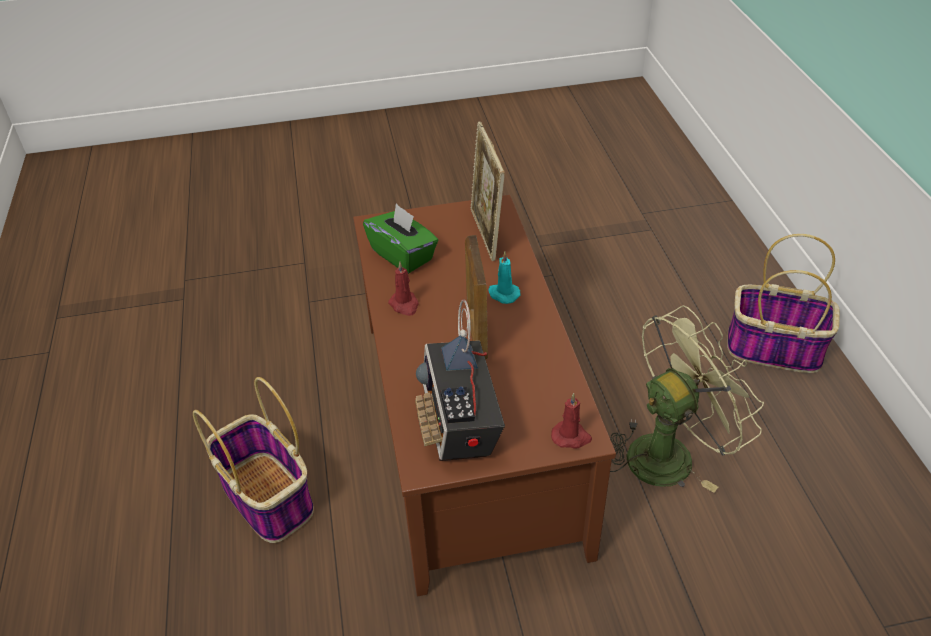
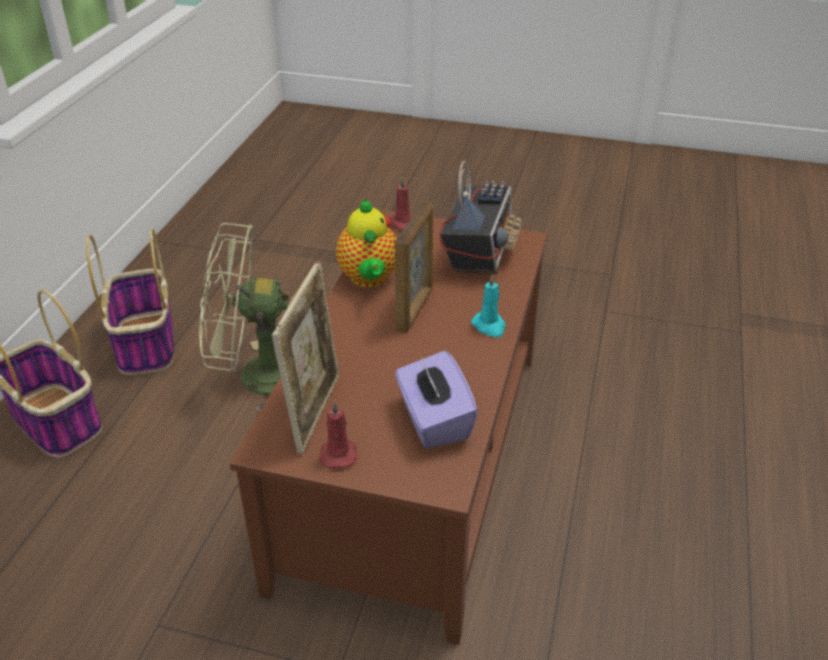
camera: 155 degrees left, 5 degrees down
(269, 498) = (642, 474): basket -> basket (145, 343)
(403, 255) = (433, 420): green tissue box -> purple tissue box
(404, 305) = (467, 360): red candle -> red candle (338, 453)
(503, 294) = (358, 336): turquoise candle -> turquoise candle (489, 326)
(542, 351) = (369, 279): none -> teapot

